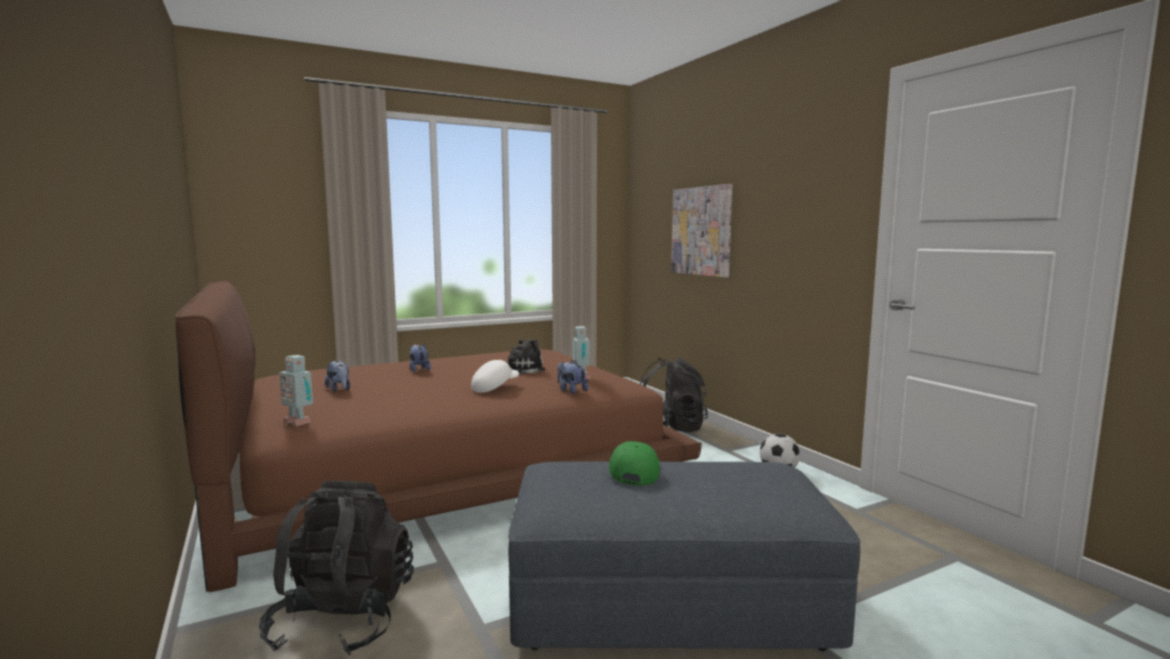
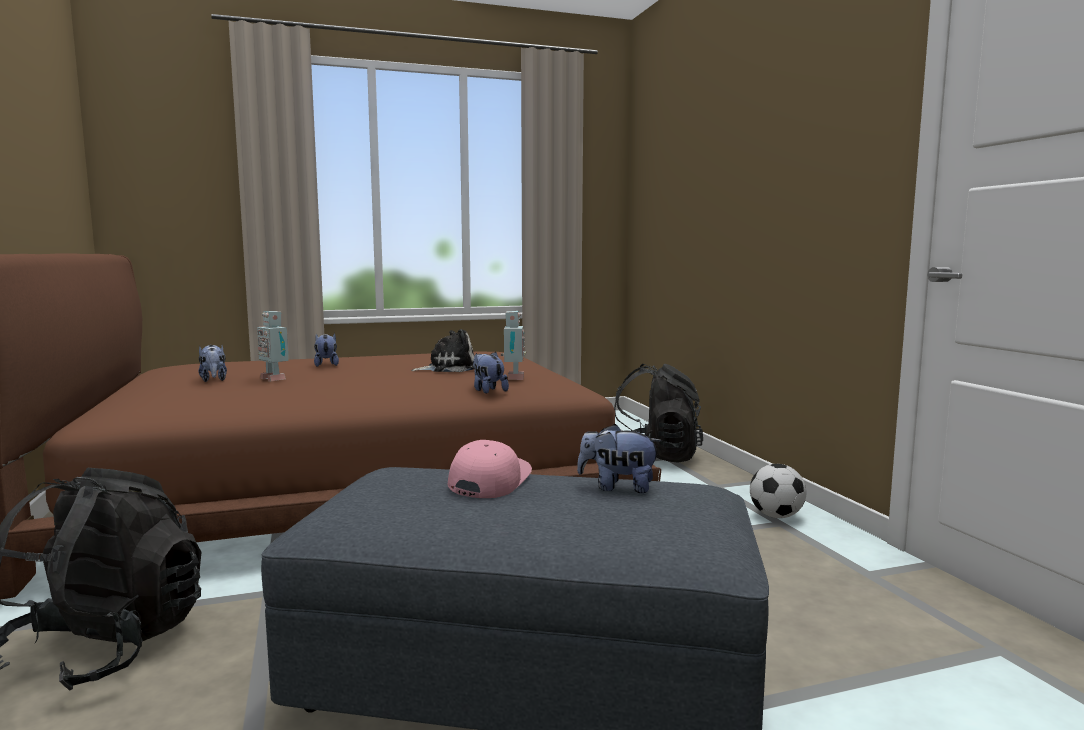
camera: 10 degrees right, 0 degrees up
(298, 422) = (128, 408): toy robot -> toy robot (275, 379)
(494, 387) = (394, 384): white cap -> none
(633, 470) = (488, 481): green cap -> pink cap
(701, 231) = (704, 198): picture -> none
(724, 469) = (618, 487): none -> plush toy

